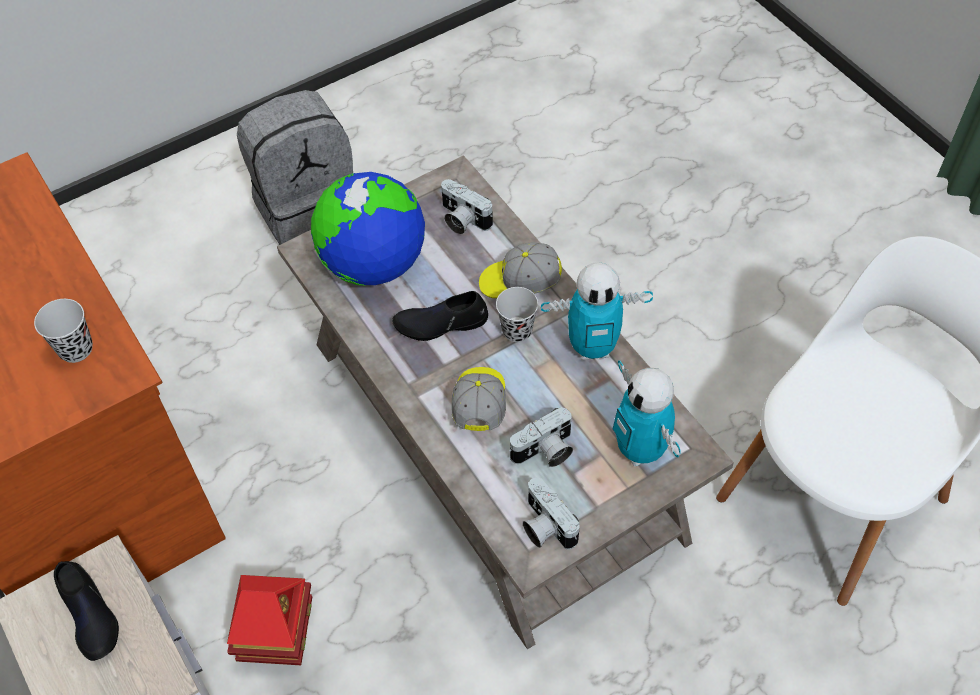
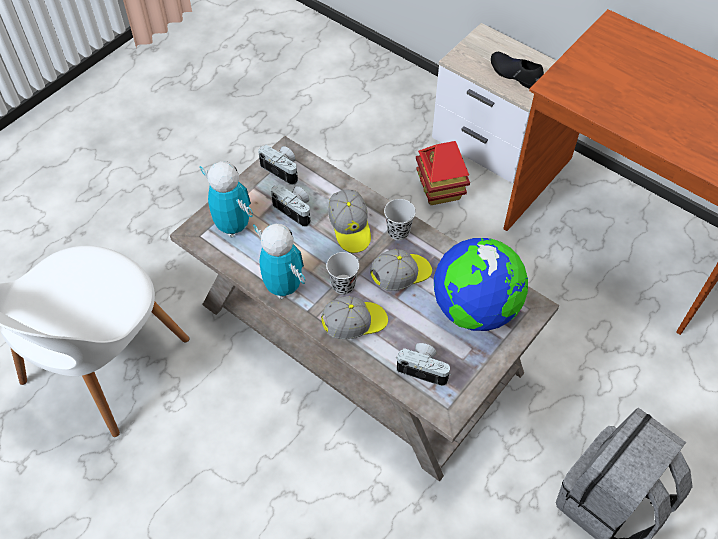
camera: 160 degrees right, 0 degrees up
(76, 349) = (594, 90): black cup -> black cup (398, 232)
(441, 323) = (401, 276): black shoe -> cap
(545, 452) = (296, 210): camera -> camera turned 90 degrees clockwise
(593, 347) = (283, 287): toy robot -> toy robot turned 75 degrees clockwise

